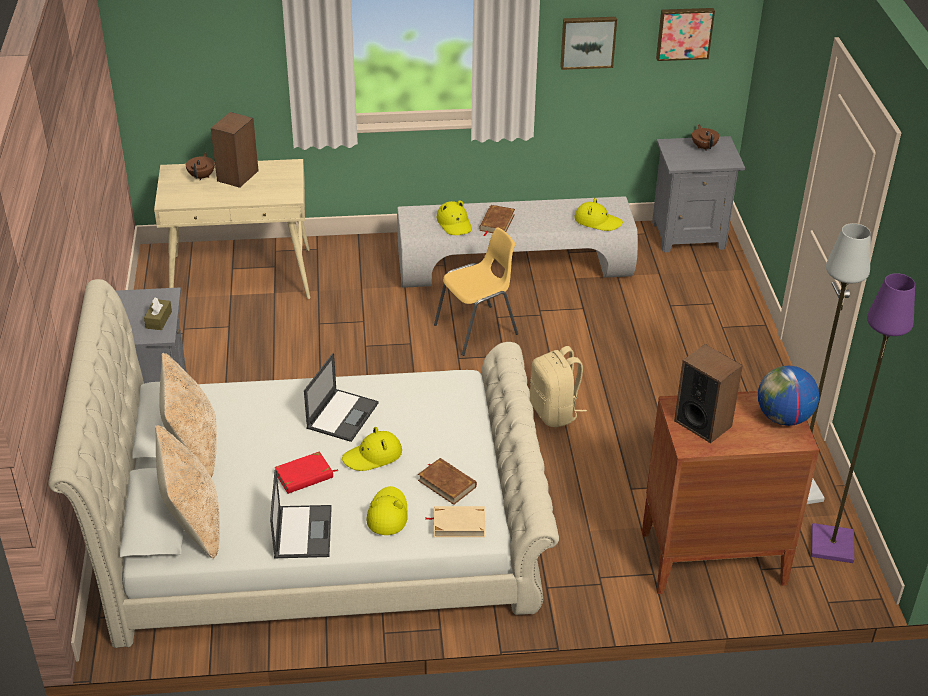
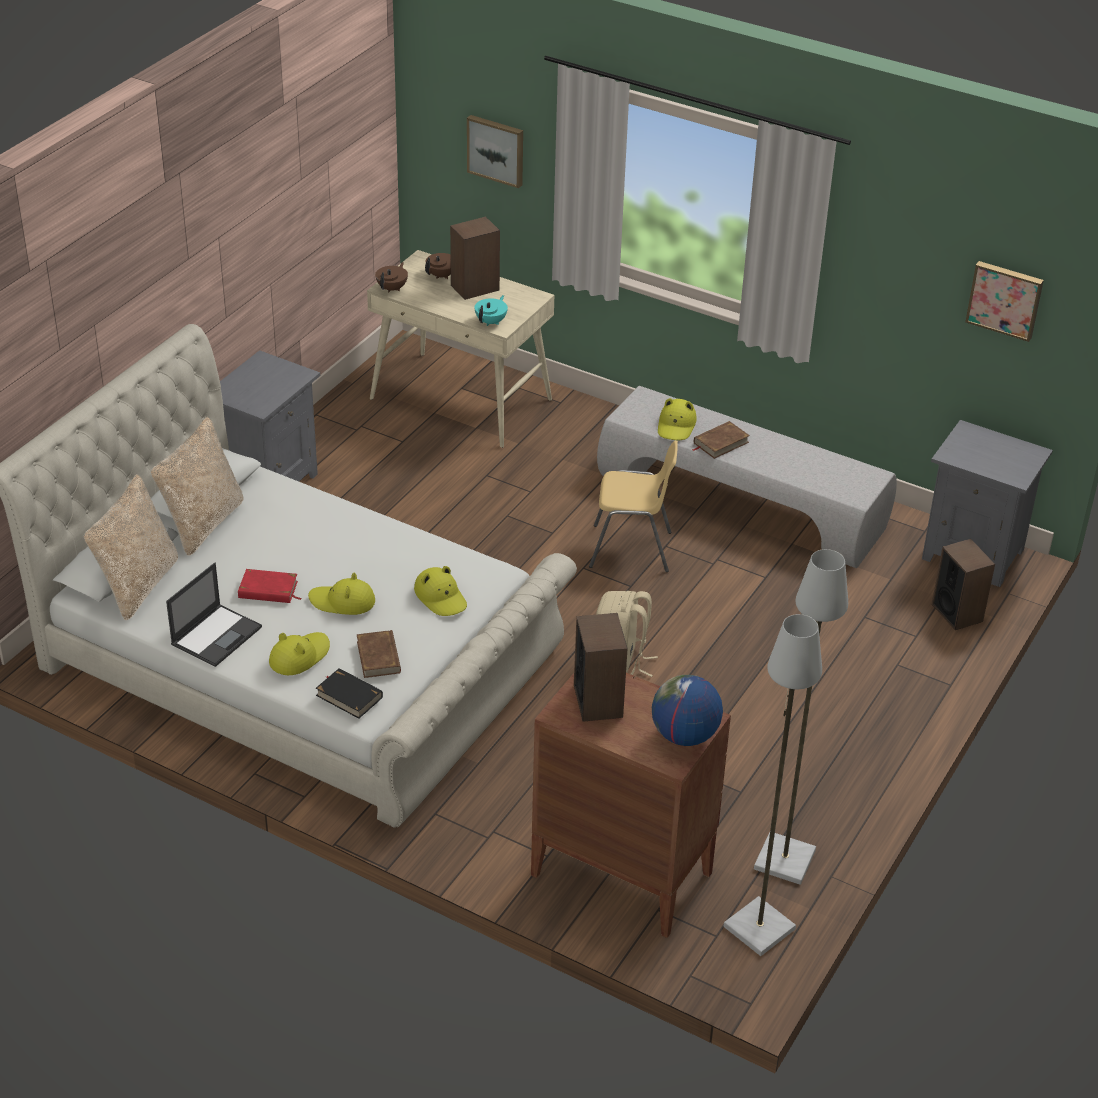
camera: 35 degrees right, 0 degrees up
(158, 320) = (271, 393): brown tissue box -> none
(279, 195) = (491, 322): none -> turquoise teapot
(342, 415) = (357, 554): laptop -> none
(459, 524) = (349, 696): beige book -> black book
(587, 41) = (888, 270): picture -> picture (496, 150)
(597, 221) = (830, 486): yellow hat -> yellow hat (441, 597)
(704, 147) = (1004, 449): brown teapot -> brown teapot (392, 288)
(719, 277) = (957, 612): none -> speaker
(833, 545) = (759, 929): purple floor lamp -> grey floor lamp

